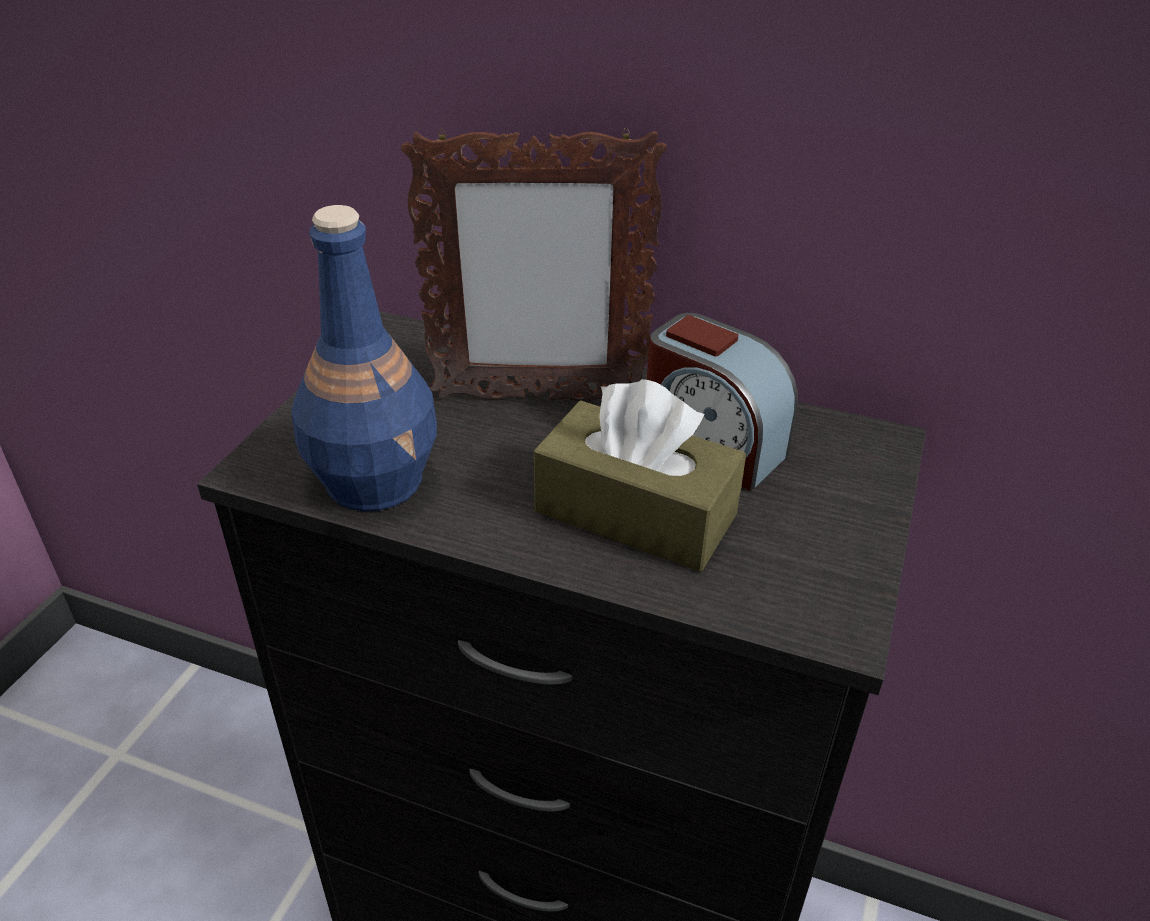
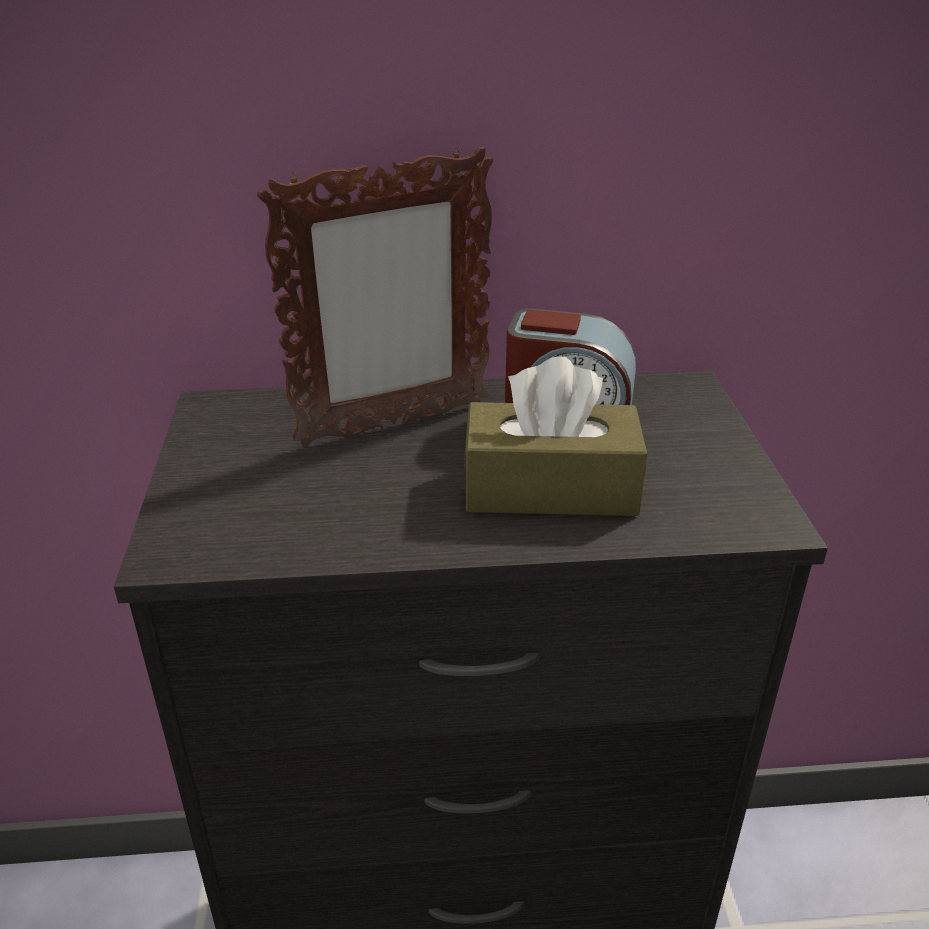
camera: 25 degrees left, 5 degrees down
(375, 480) = (299, 530): blue bottle -> none

